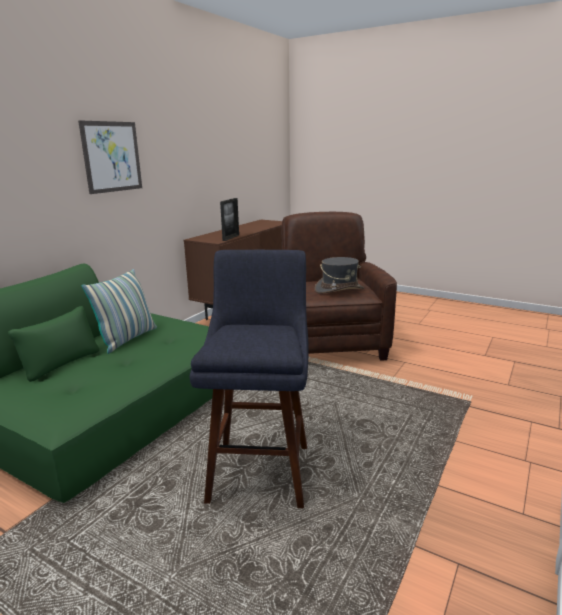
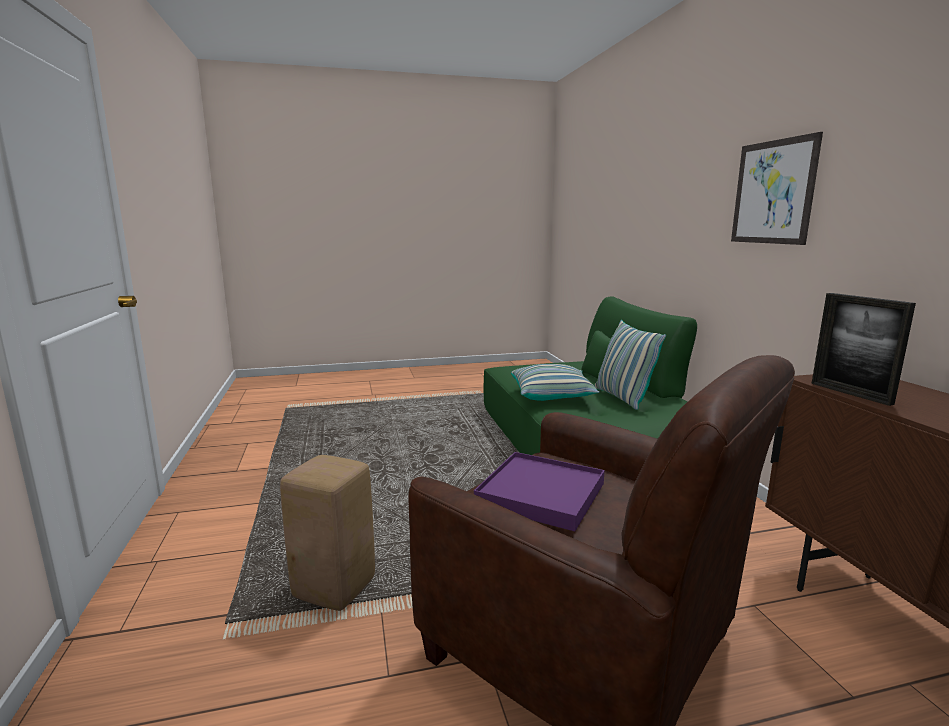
camera: 135 degrees right, 5 degrees down
(154, 359) = (552, 395): none -> pillow
(261, 467) = (413, 459): blue stool -> none
(339, 289) = (541, 494): grey hat -> purple tray
(409, 395) = (332, 589): none -> beige stool

